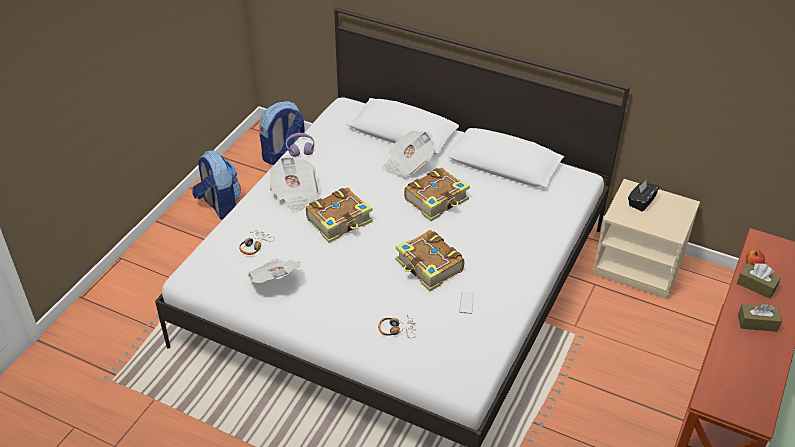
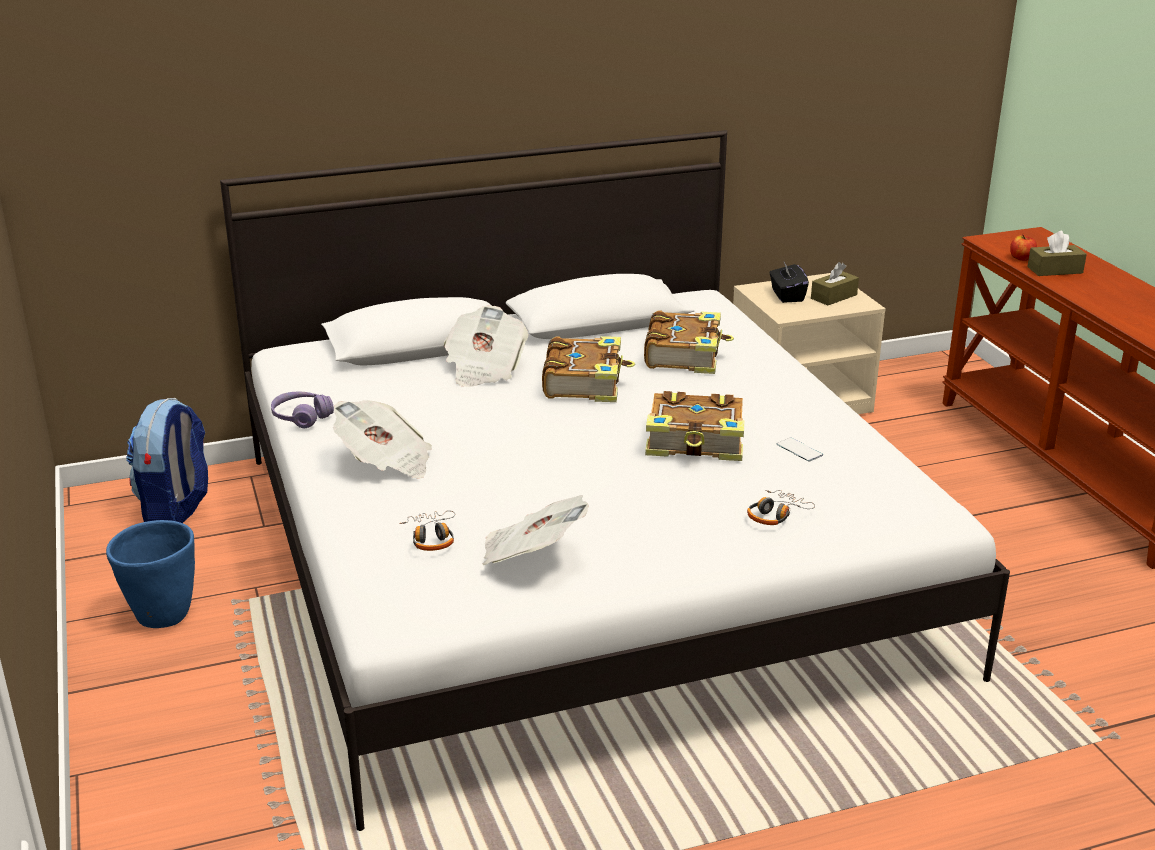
camera: 45 degrees left, 15 degrees down
(219, 206) = (162, 616): backpack -> blue planter
(340, 221) = (503, 456): book -> book (685, 355)
(757, 323) = (1111, 293): brown tissue box -> brown tissue box (834, 297)

